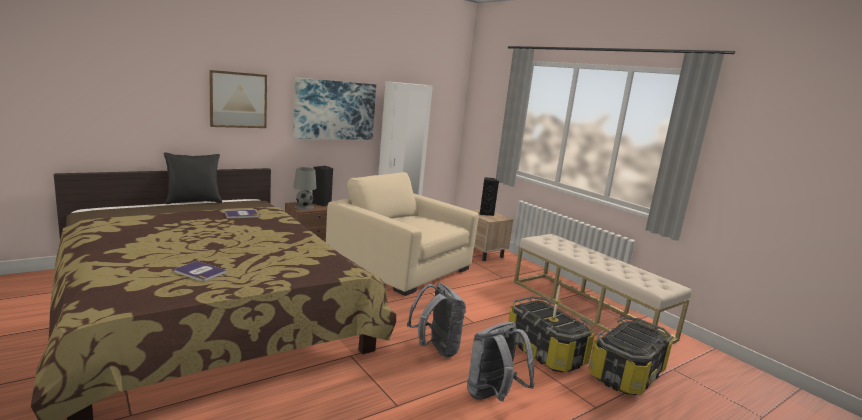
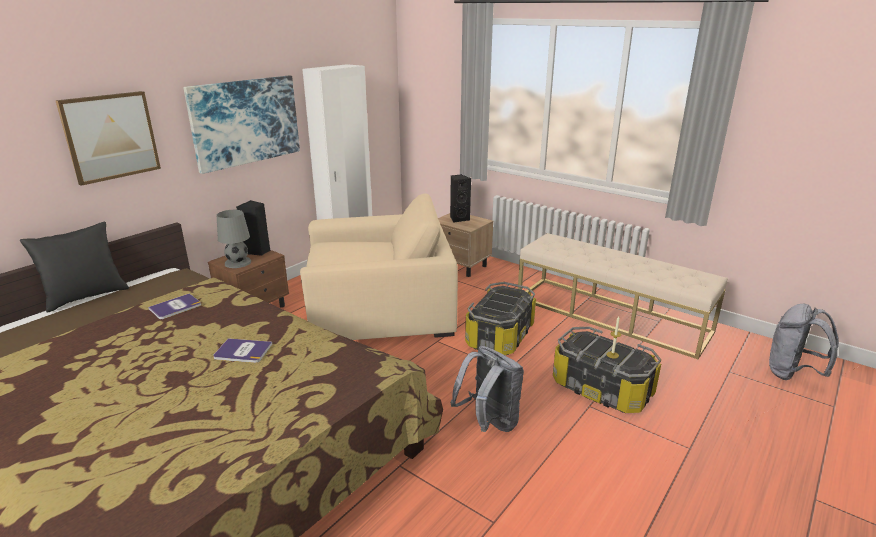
camera: 15 degrees left, 10 degrees up
(199, 272) = (190, 436): book -> book (242, 351)
(400, 265) = (380, 309): beige armchair -> beige armchair turned 150 degrees clockwise
(493, 397) = (586, 471): grey backpack -> grey backpack (792, 374)
(625, 374) = (692, 393): storage box -> storage box (499, 336)

